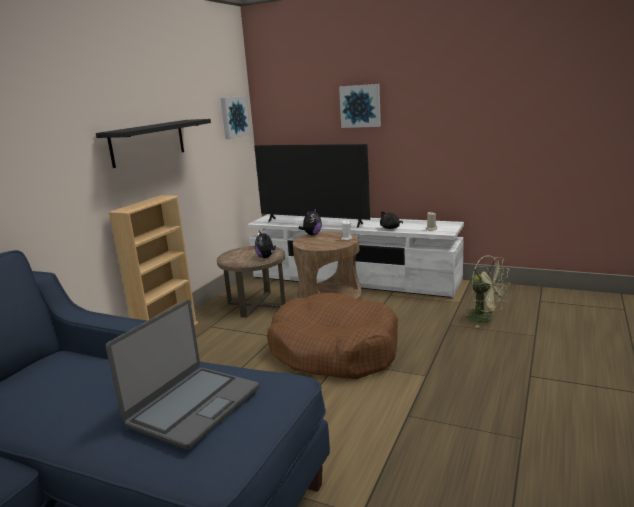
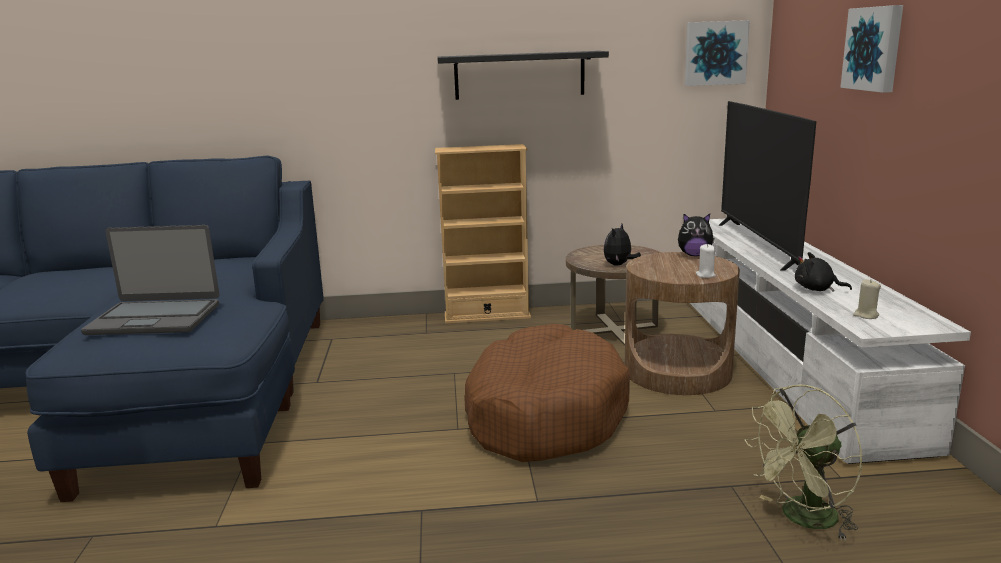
camera: 60 degrees right, 0 degrees up
(485, 319) = (802, 519): green fan -> green fan turned 45 degrees clockwise

